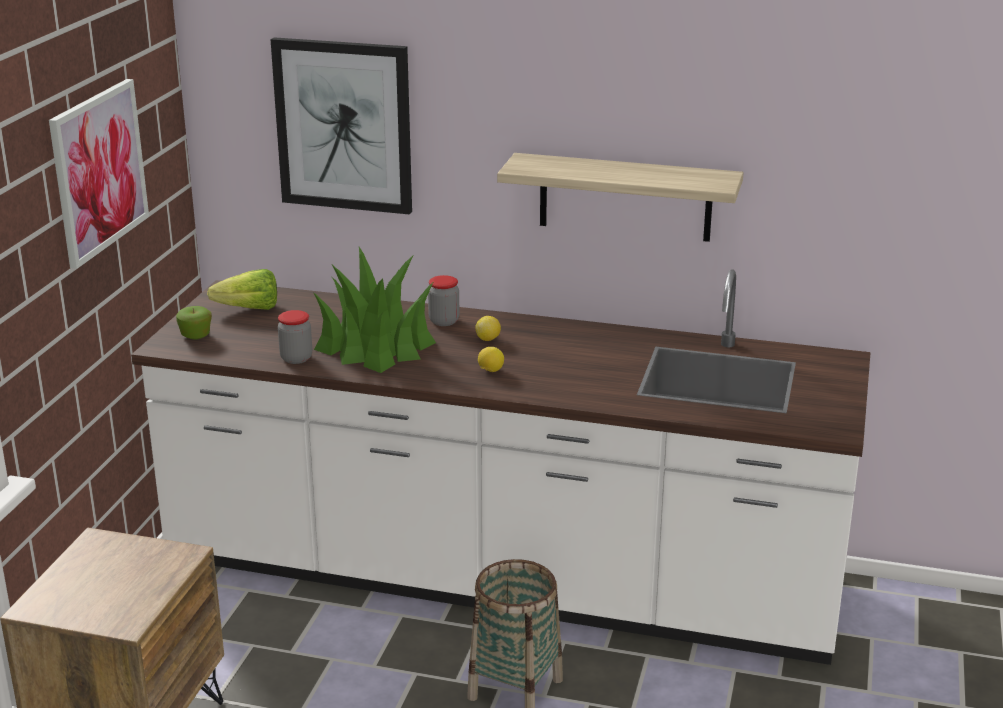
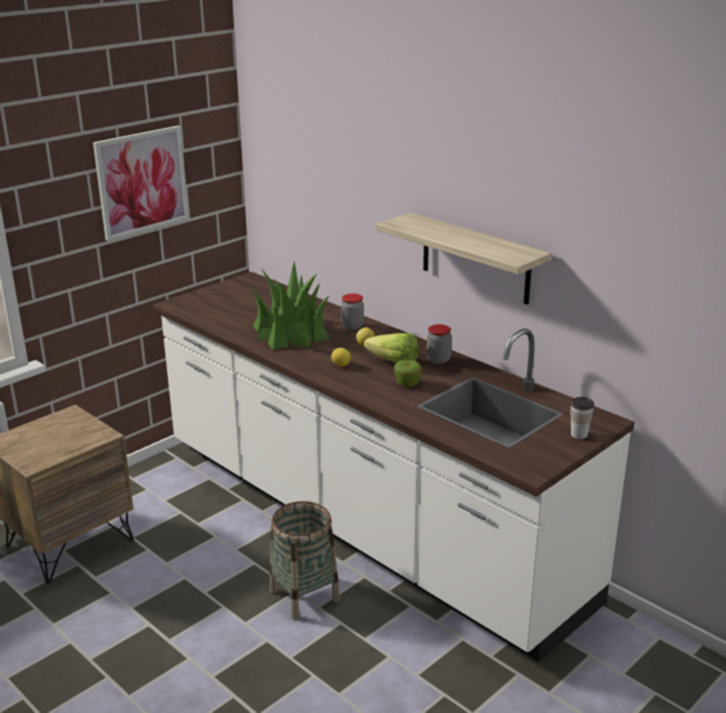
camera: 30 degrees right, 0 degrees up
(196, 336) = (198, 302): apple -> apple (407, 383)
(243, 309) = (244, 292): lettuce -> lettuce (390, 361)
(296, 358) = (235, 329): jar -> jar (438, 360)
(344, 125) = (318, 177): picture -> none
(837, 380) = (579, 435): none -> cup

